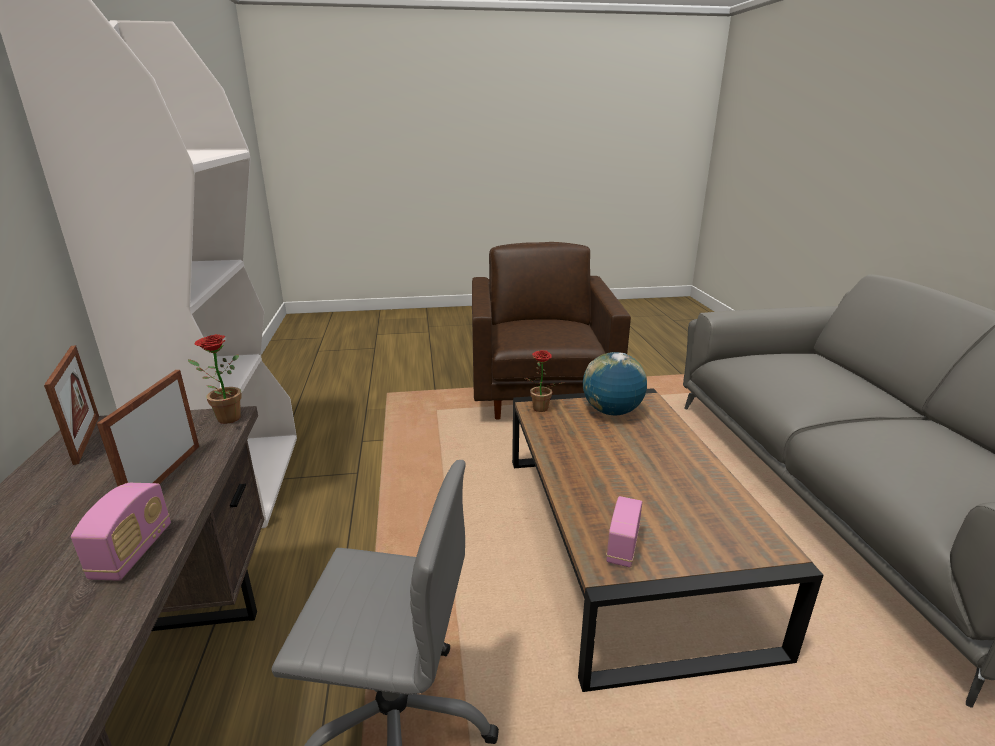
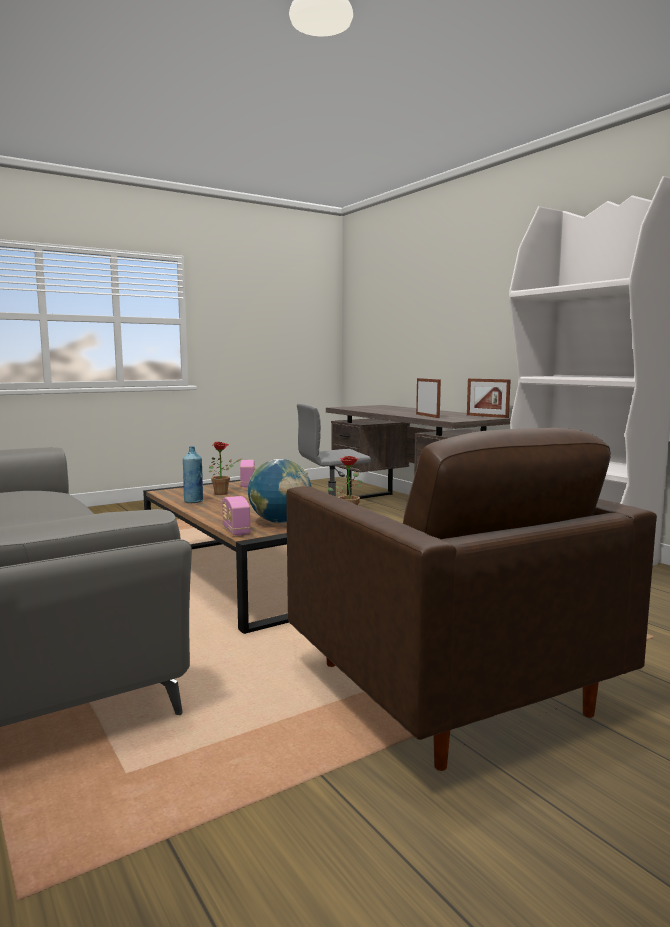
camera: 155 degrees right, 15 degrees down
(133, 552) = (394, 413): radio -> radio (236, 530)
(224, 418) = (453, 420): potted plant -> potted plant (224, 493)
(711, 486) = (193, 502): none -> blue bottle

